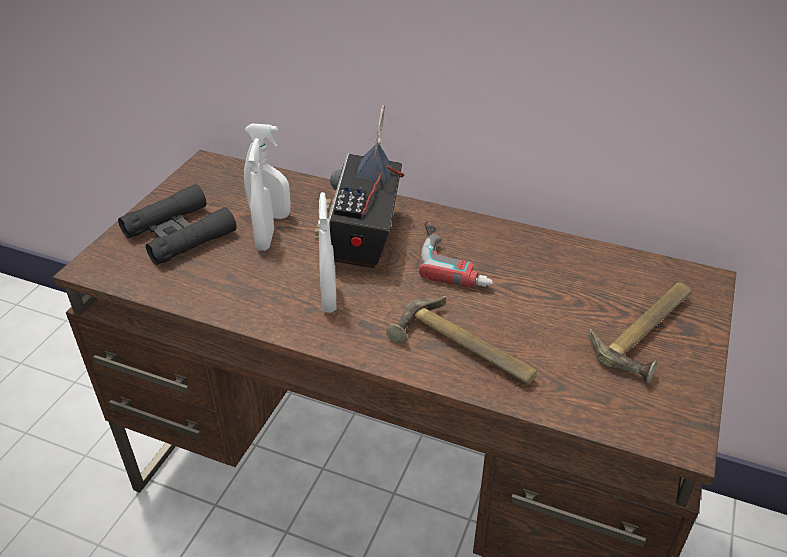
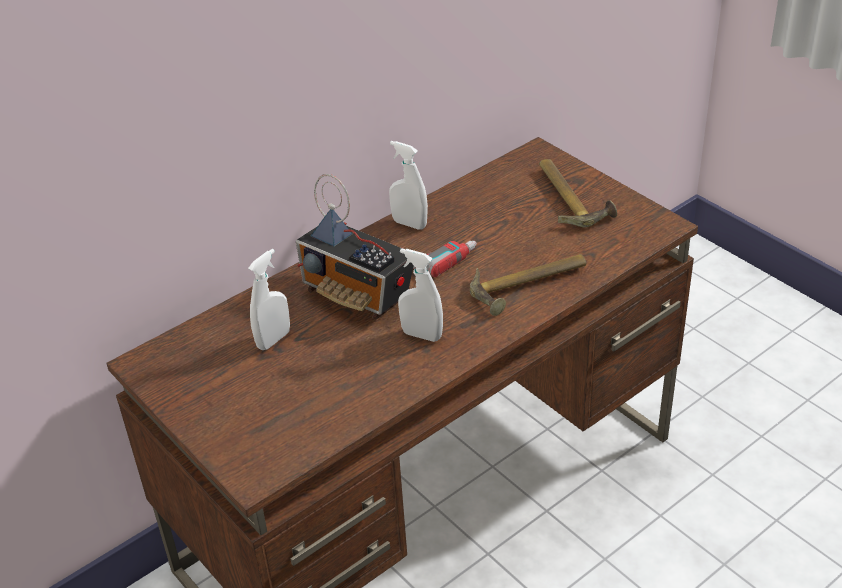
camera: 60 degrees left, 0 degrees up
(179, 234) = (251, 406): black binoculars -> none
(265, 240) = (309, 352): white spray bottle -> white spray bottle (409, 224)

